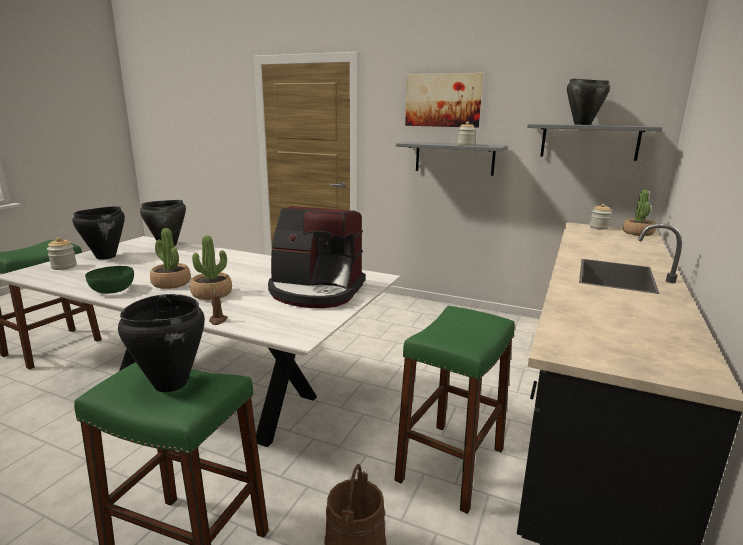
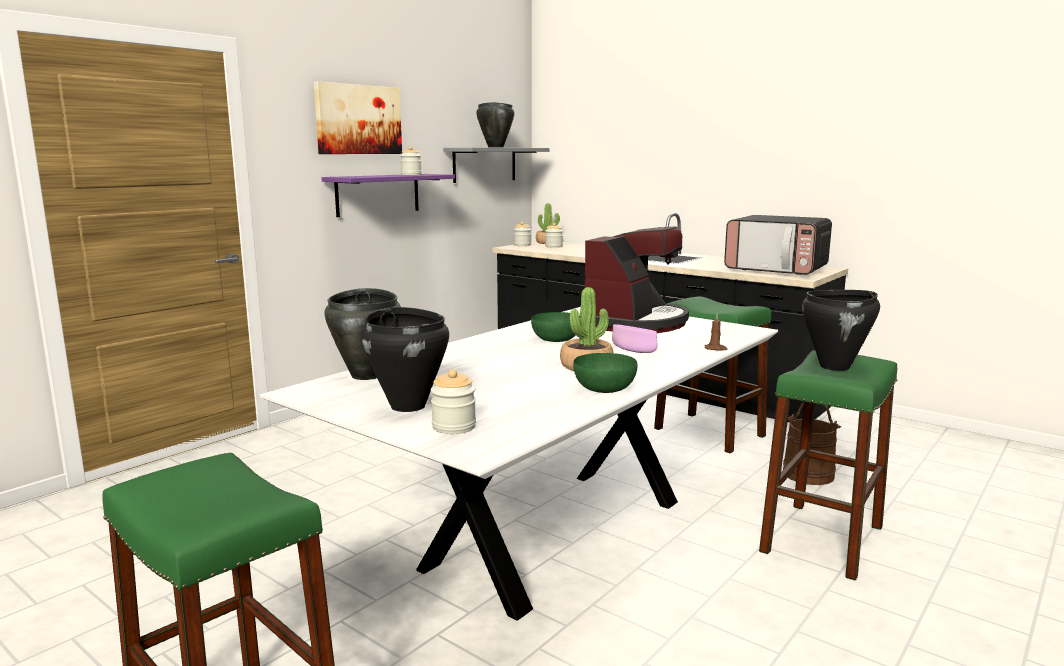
camera: 75 degrees left, 5 degrees down
(212, 294) = (633, 351): potted plant -> purple bowl
(251, 272) = (555, 339): none -> green bowl
(454, 158) = (378, 194): grey shelf -> purple shelf
(611, 236) = (554, 246): none -> jar
(614, 335) = (777, 269): none -> microwave

